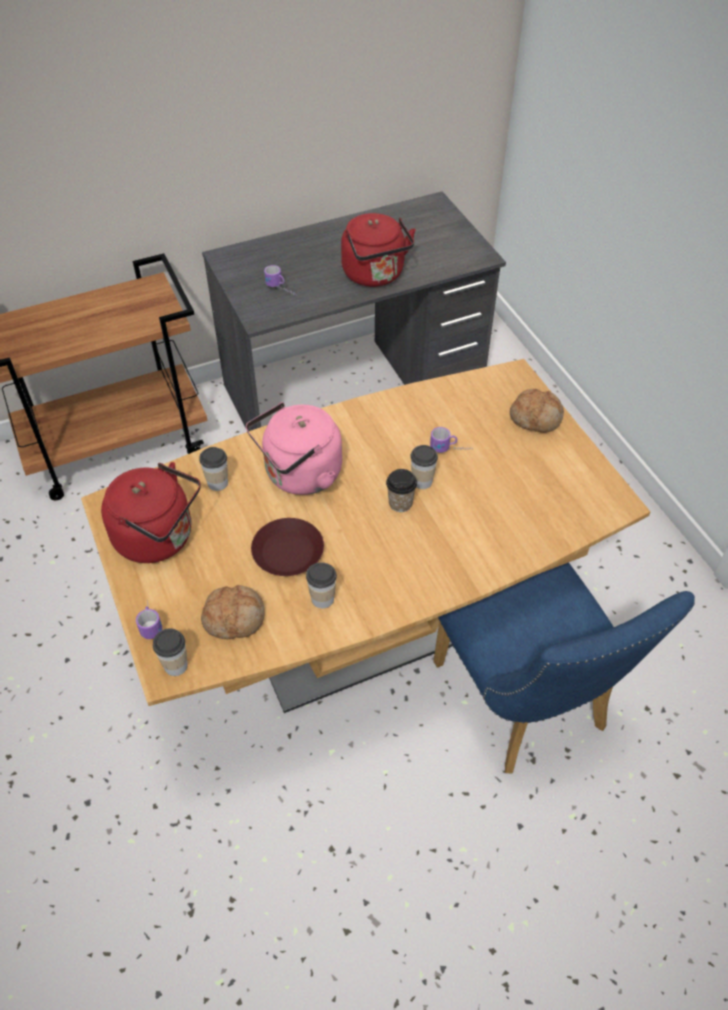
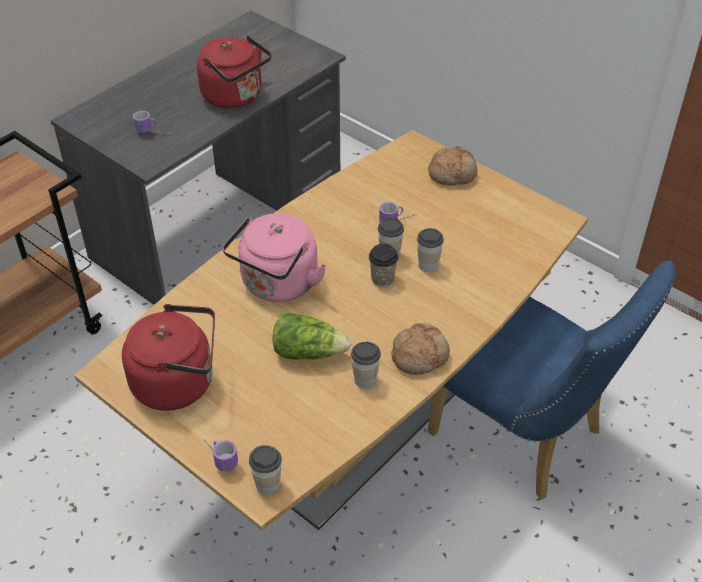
camera: 25 degrees left, 5 degrees down
(217, 483) = (204, 317): cup -> cup (428, 265)
(234, 617) = (295, 424): bread -> bread (419, 355)
(288, 551) = (308, 352): brown plate -> lettuce

